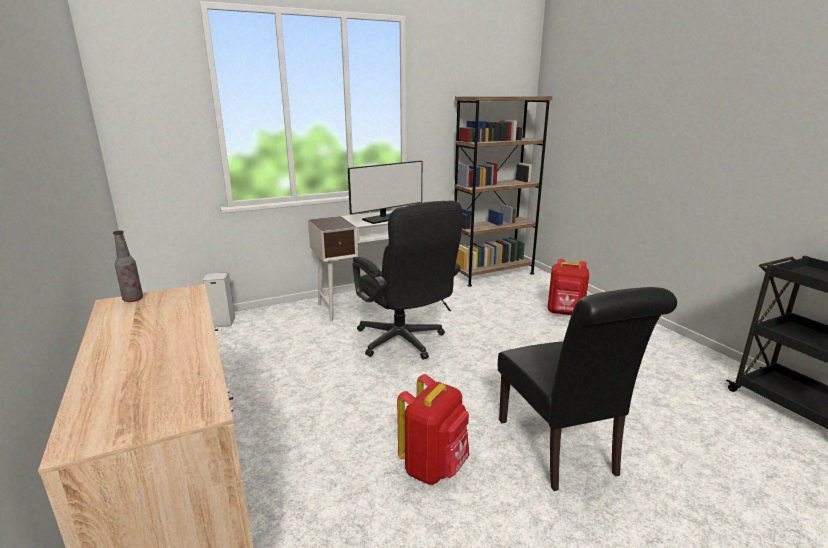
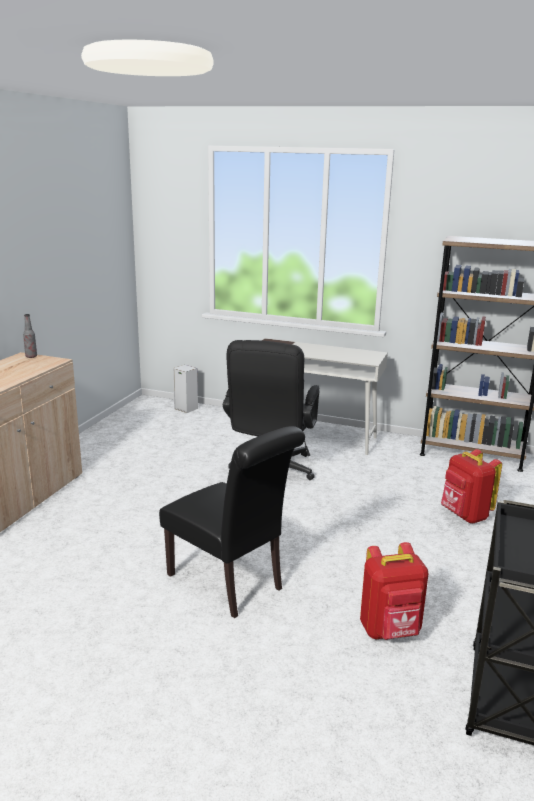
camera: 45 degrees right, 0 degrees up
(385, 218) = (321, 353): monitor -> none
(434, 467) = (145, 544): red backpack -> red backpack (390, 631)
(561, 451) = (230, 584): black chair -> black chair turned 75 degrees counterclockwise

